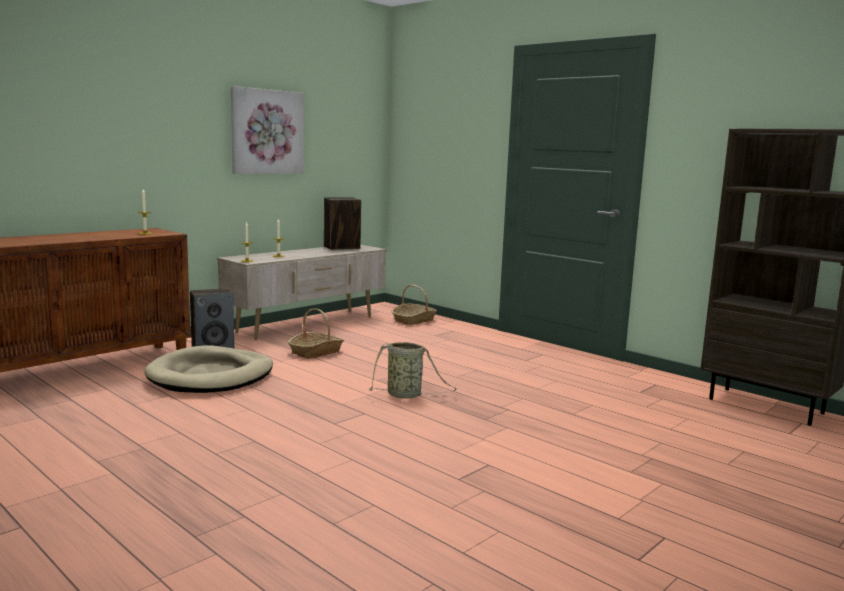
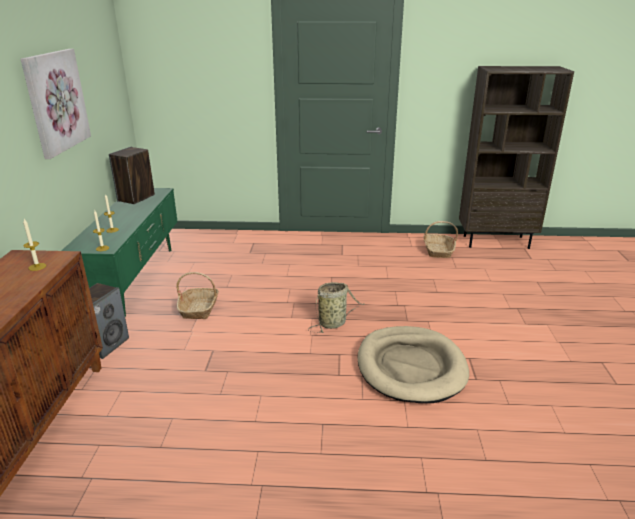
camera: 40 degrees left, 15 degrees up
(211, 376) = (165, 377): beige dog bed -> beige dog bed (411, 367)
(307, 324) = (136, 280): beige tv stand -> green tv stand
(413, 320) = (209, 242): basket -> basket (438, 251)

